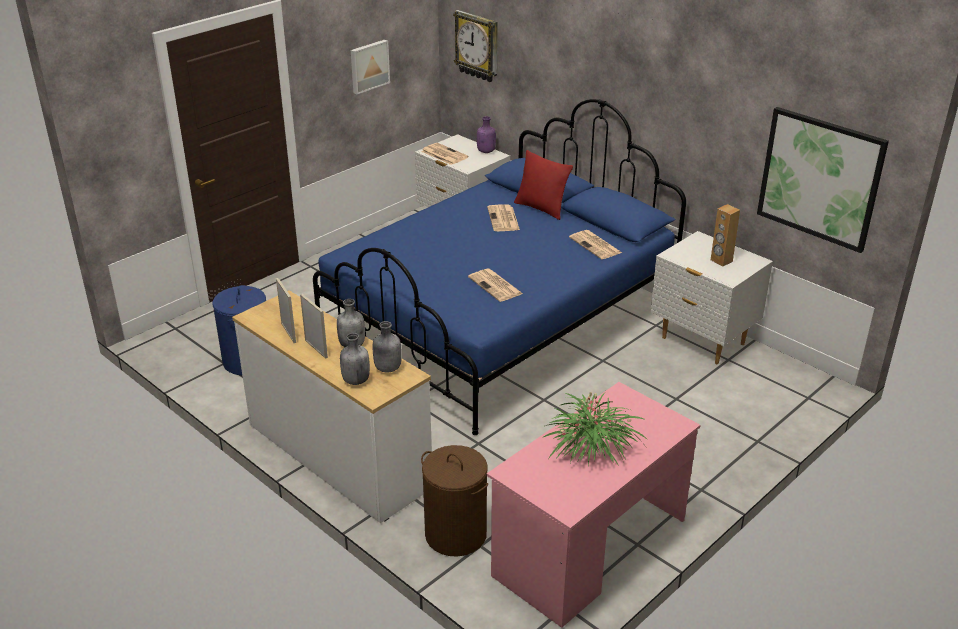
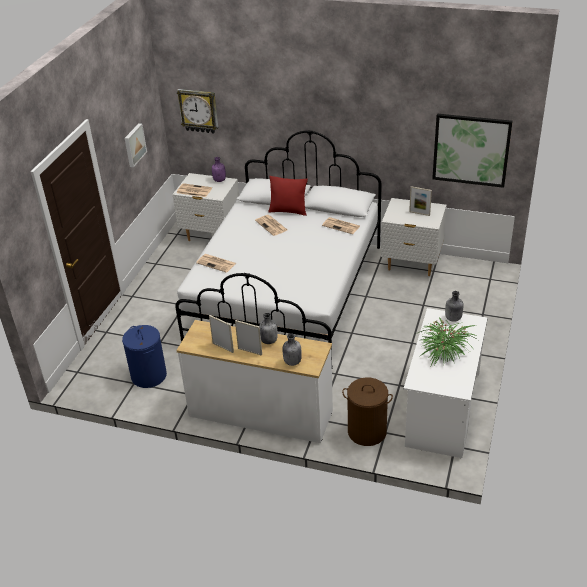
camera: 25 degrees left, 5 degrees up
(387, 368) = (303, 348): grey bottle -> grey bottle (453, 318)
(496, 286) = (306, 272): newspaper -> newspaper (217, 263)
(500, 322) = (287, 292): blue bed -> white bed
(589, 548) = (443, 409): pink desk -> white desk
(721, 261) = (419, 213): brown speaker -> picture frame

